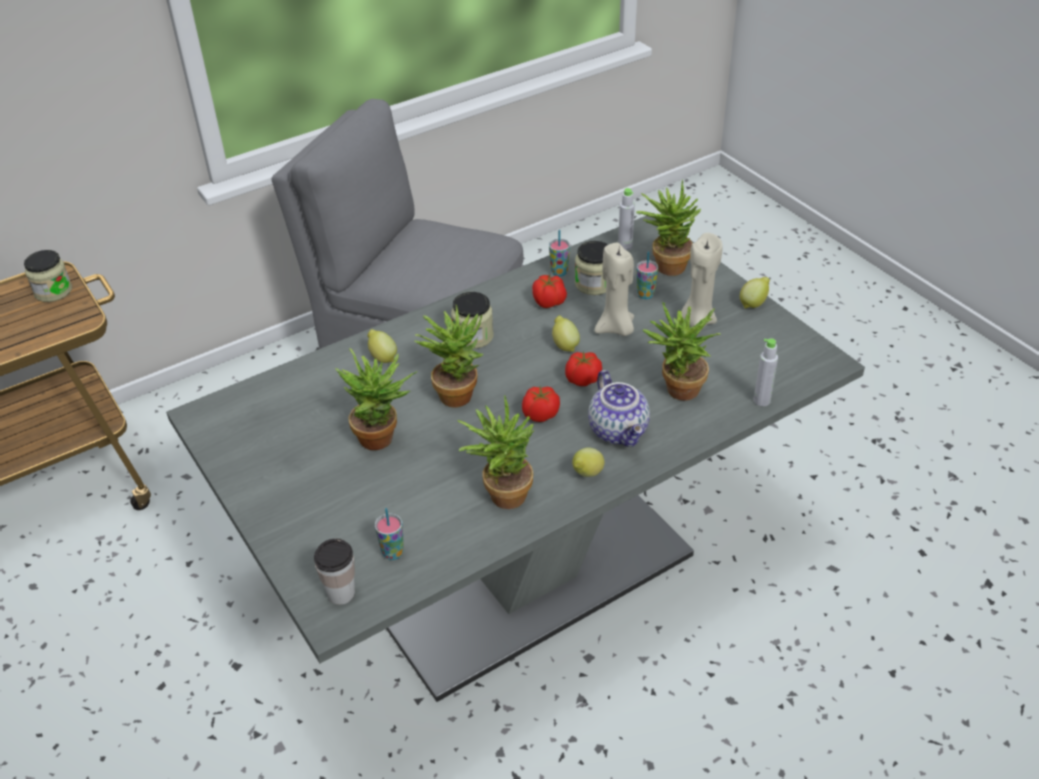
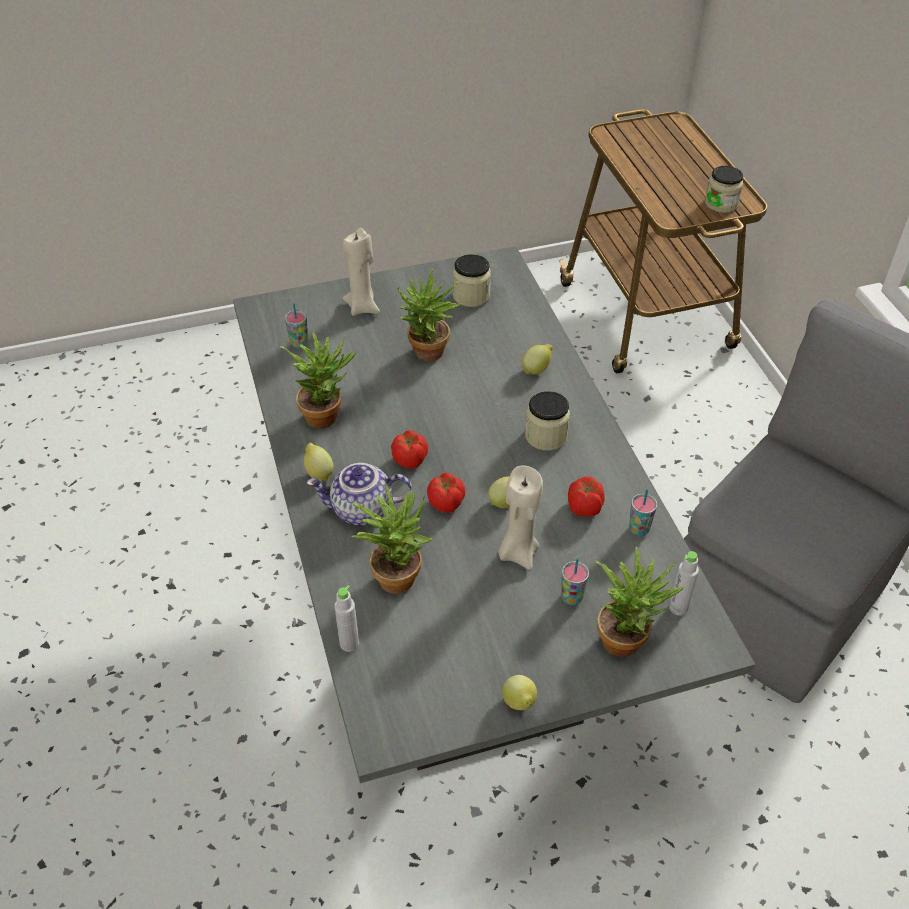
camera: 105 degrees right, 5 degrees up
(341, 593) = (277, 314): cup -> none
(457, 391) = (467, 410): potted plant -> none
(594, 284) = (607, 555): jar -> jar (471, 296)
(697, 320) = (506, 632): beige candle -> beige candle (362, 307)

